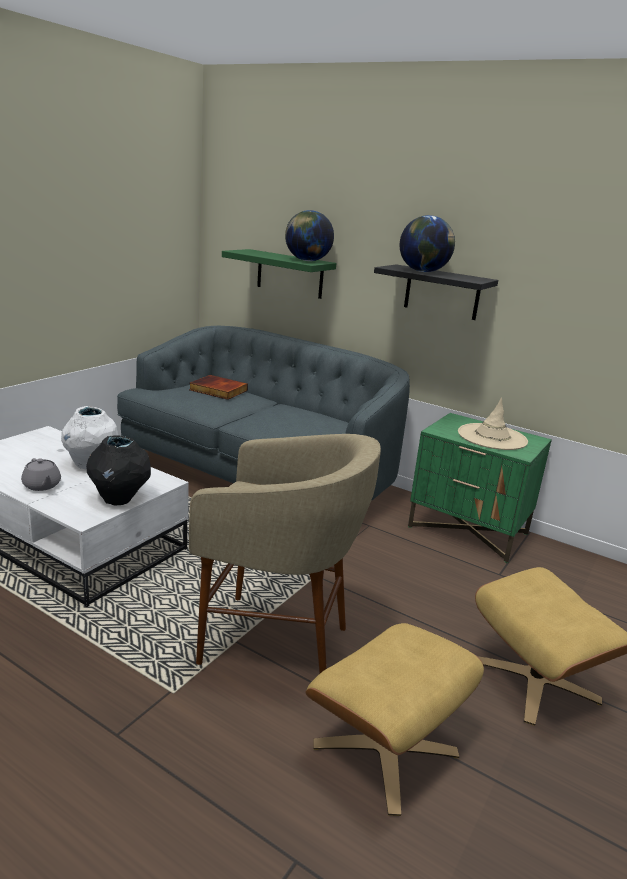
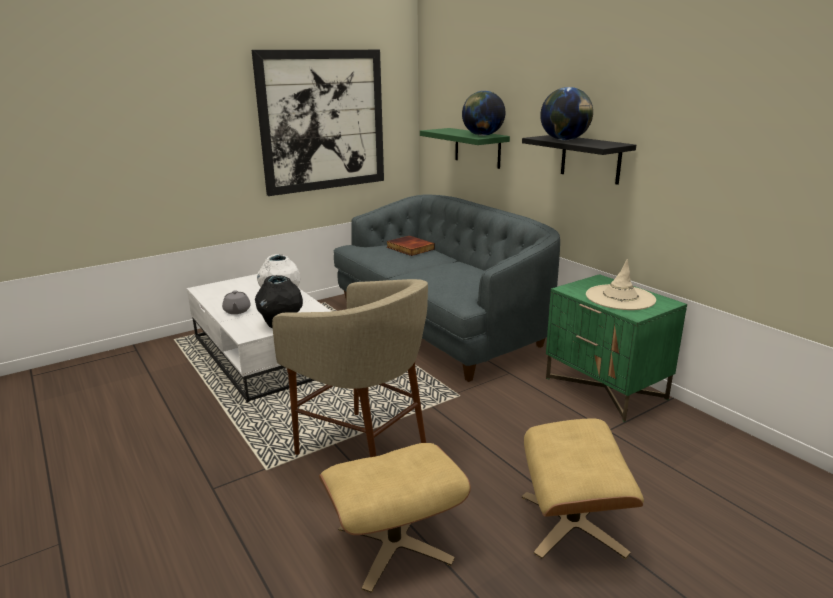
camera: 25 degrees right, 0 degrees up
(101, 233) = (323, 121): none -> picture

